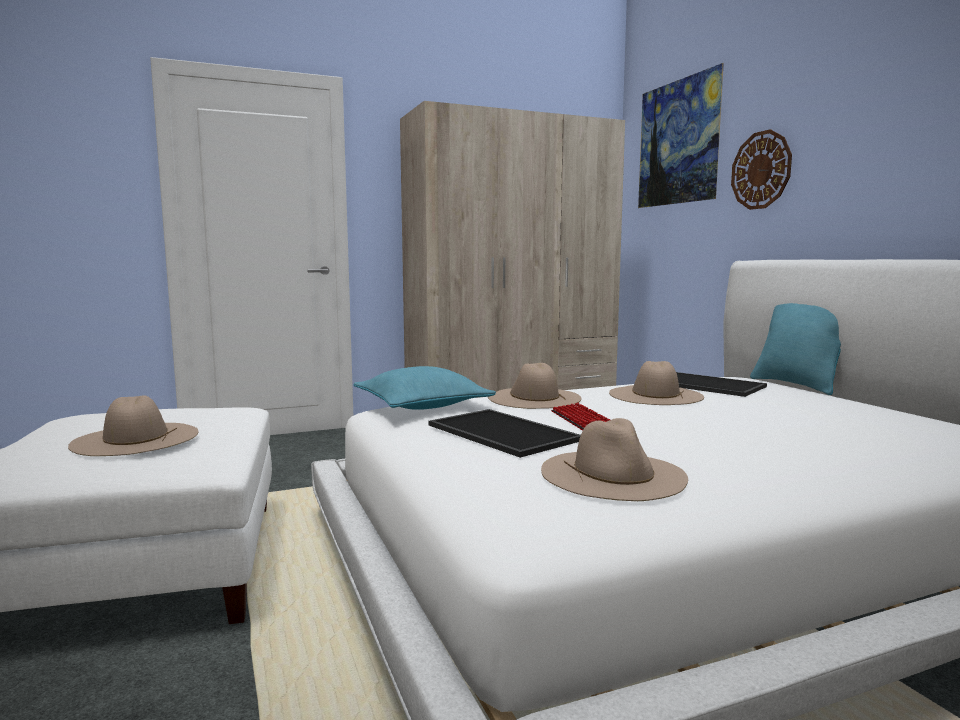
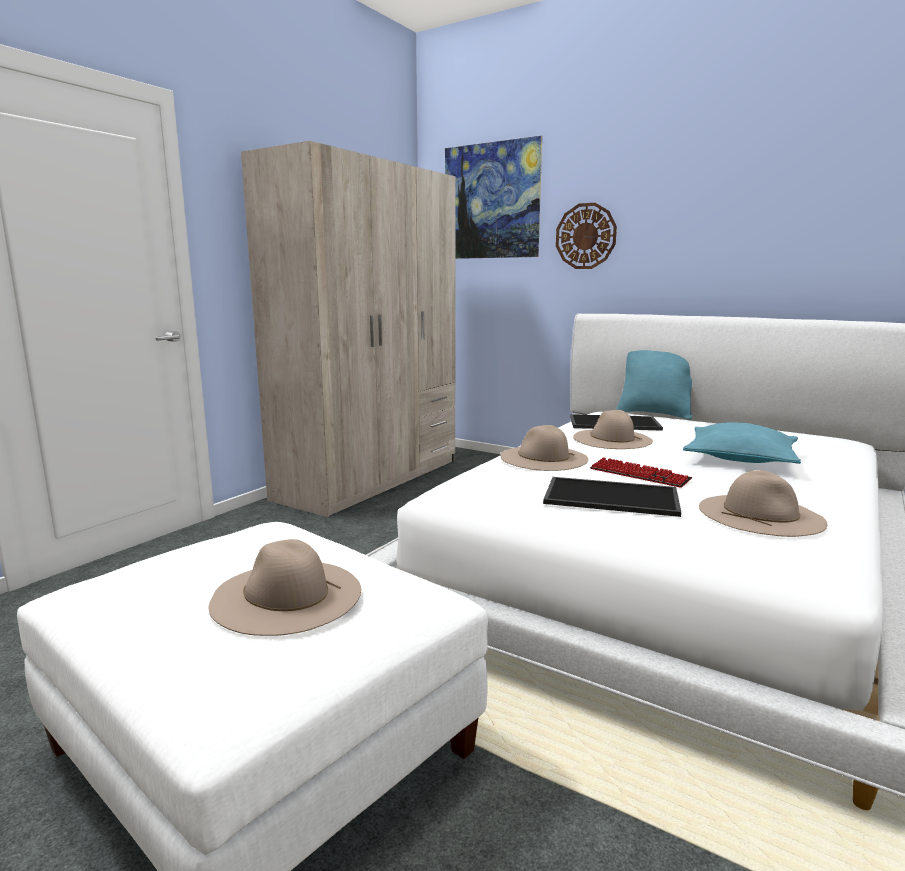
camera: 35 degrees left, 5 degrees up
(422, 405) = (473, 484): turquoise pillow -> turquoise pillow (740, 458)

